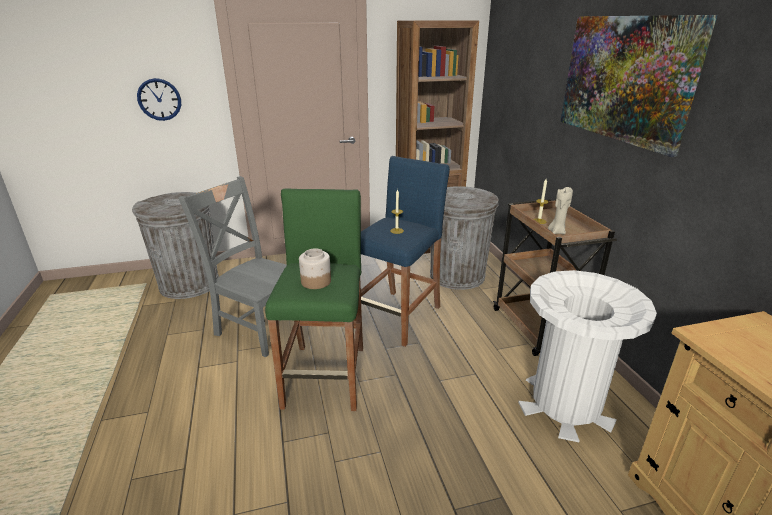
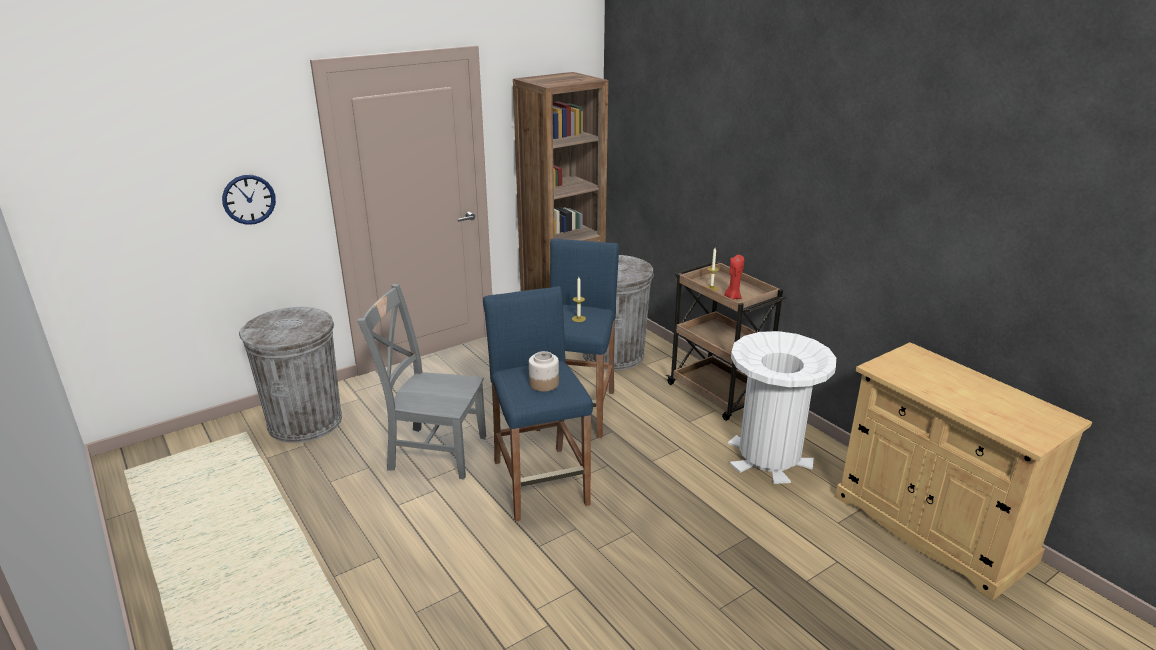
camera: 20 degrees left, 0 degrees up
(325, 376) = (540, 482): green stool -> blue stool
(557, 232) = (732, 297): beige candle -> red candle
(625, 79) = (774, 154): picture -> none

